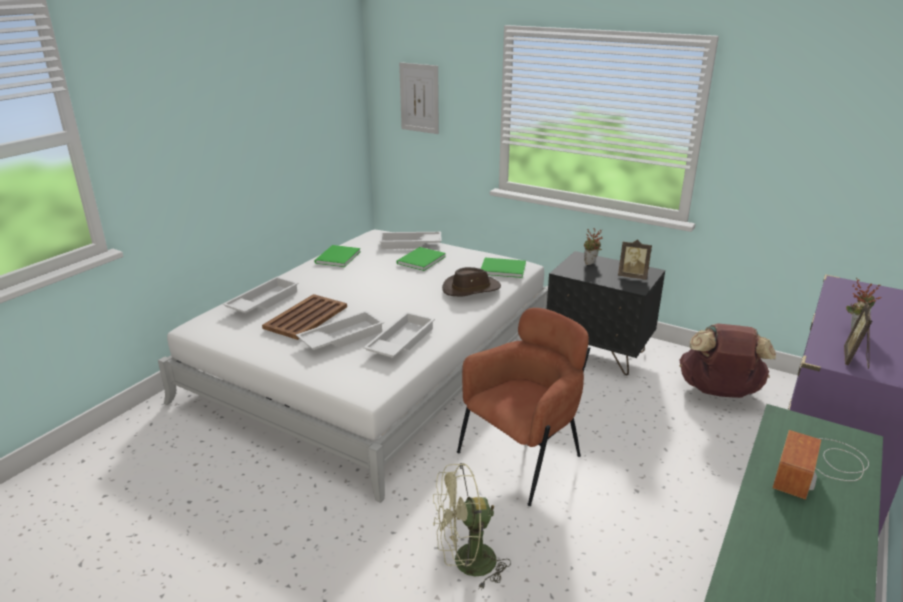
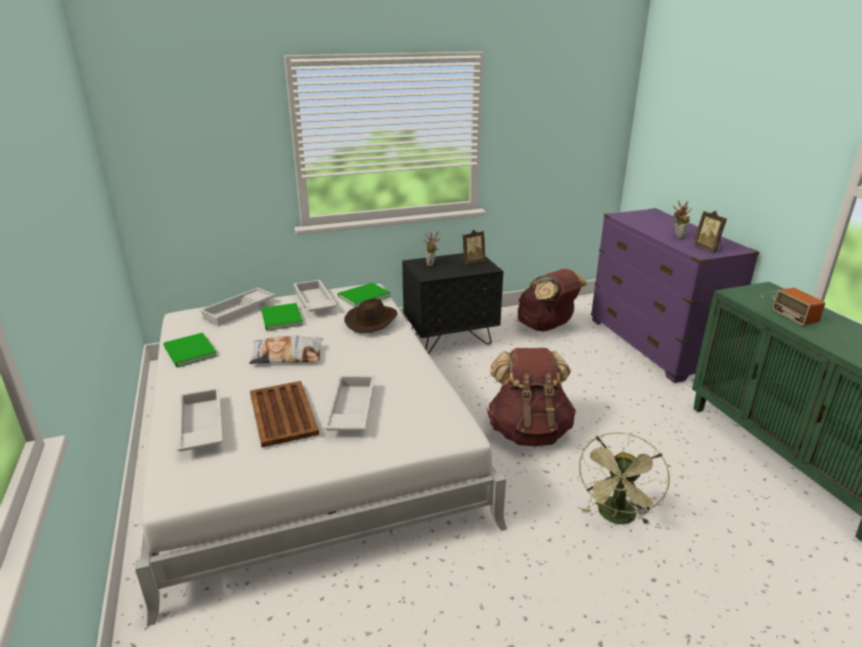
camera: 50 degrees left, 0 degrees up
(376, 285) = (287, 355): none -> pillow
(400, 341) = (402, 385): white tray -> white tray (313, 302)
(419, 98) = (184, 148): picture -> none
(523, 458) = (528, 431): brown armchair -> brown backpack

